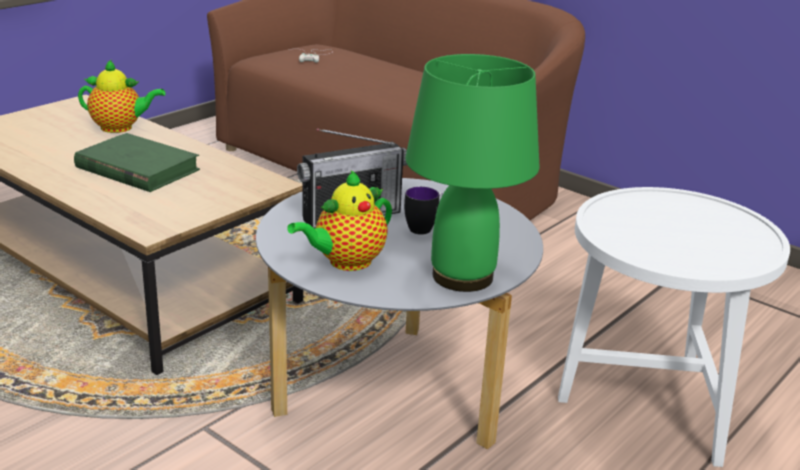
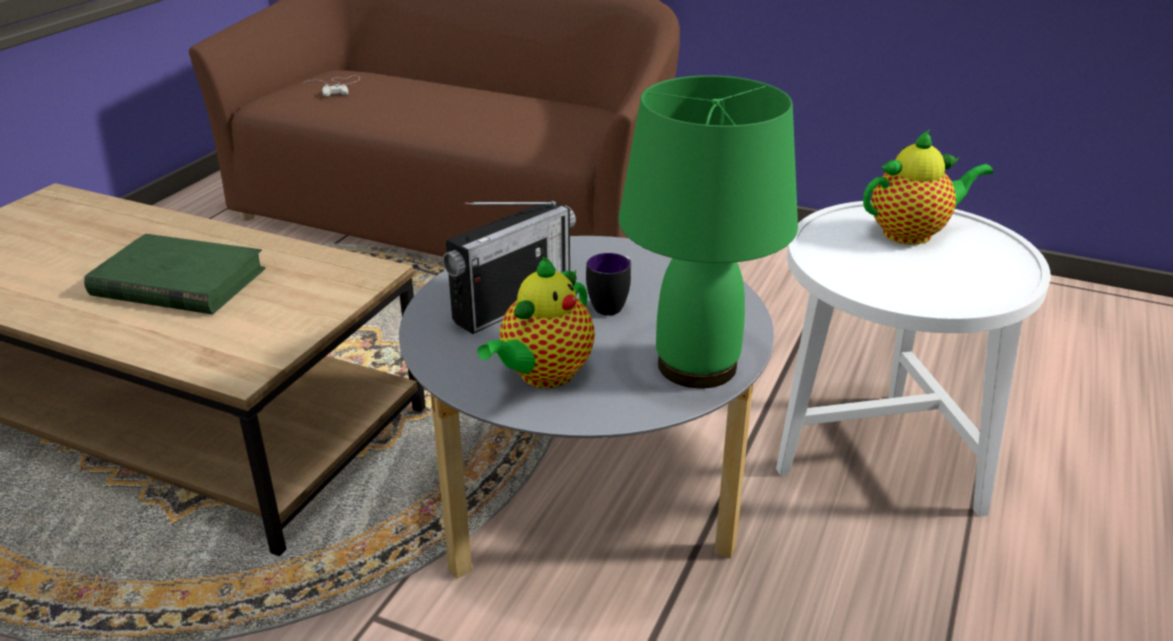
camera: 15 degrees left, 5 degrees up
(120, 128) = (126, 225): teapot -> teapot (912, 233)

